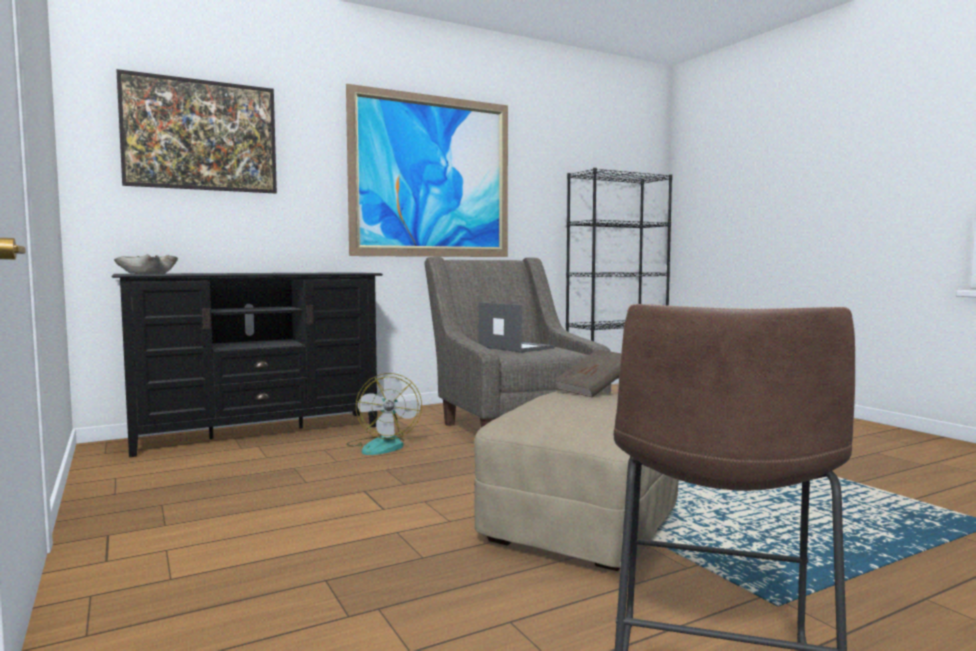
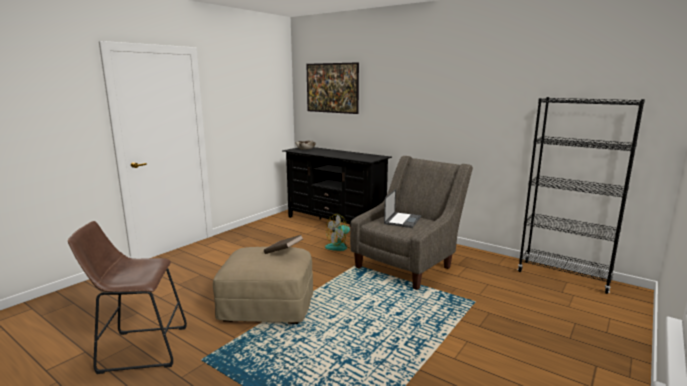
camera: 65 degrees right, 10 degrees up
(432, 176) = (437, 103): picture -> none

